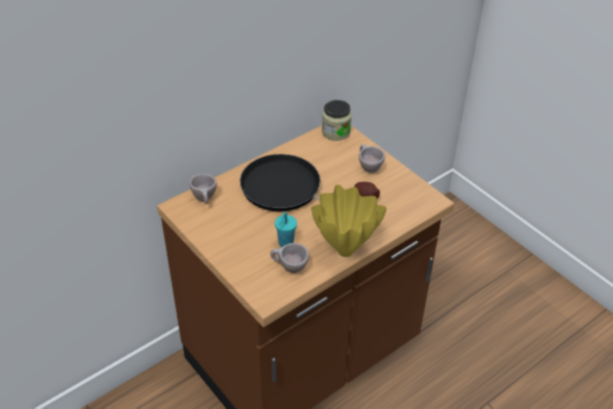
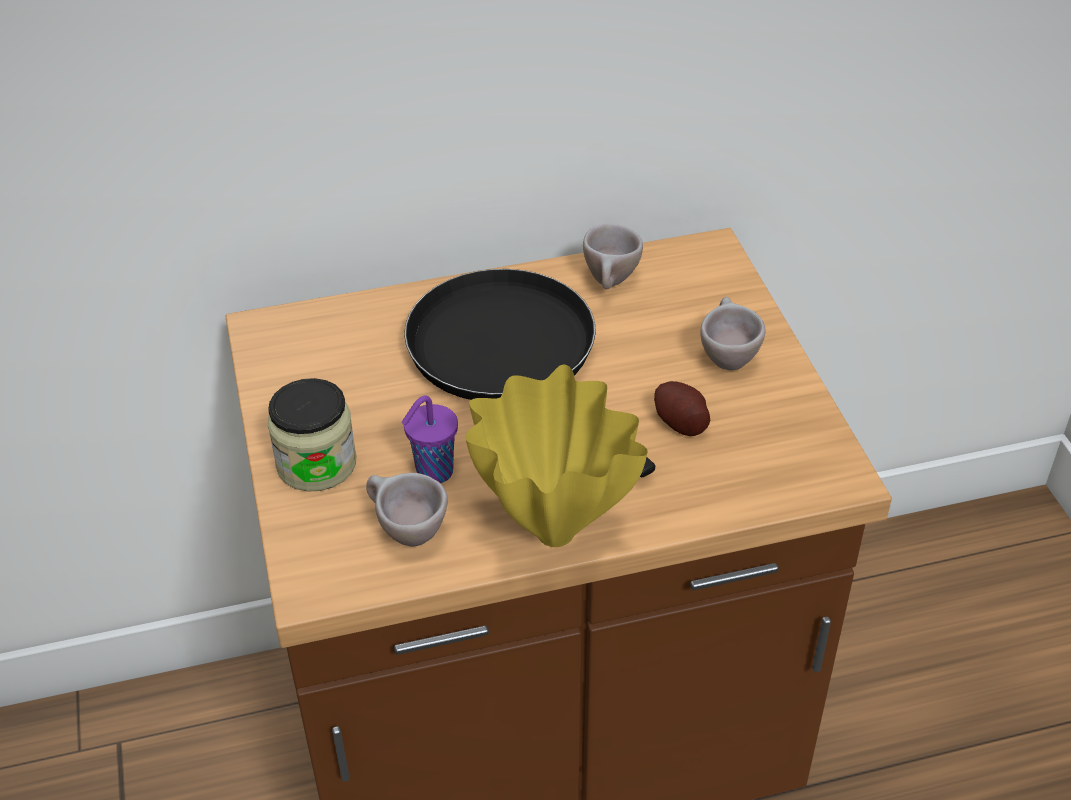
camera: 25 degrees right, 0 degrees up
(205, 200) = (327, 330): beige cup -> beige cup (611, 284)
(285, 243) = (432, 473): turquoise cup -> purple cup
(336, 132) = (700, 259): jar -> jar (316, 464)

